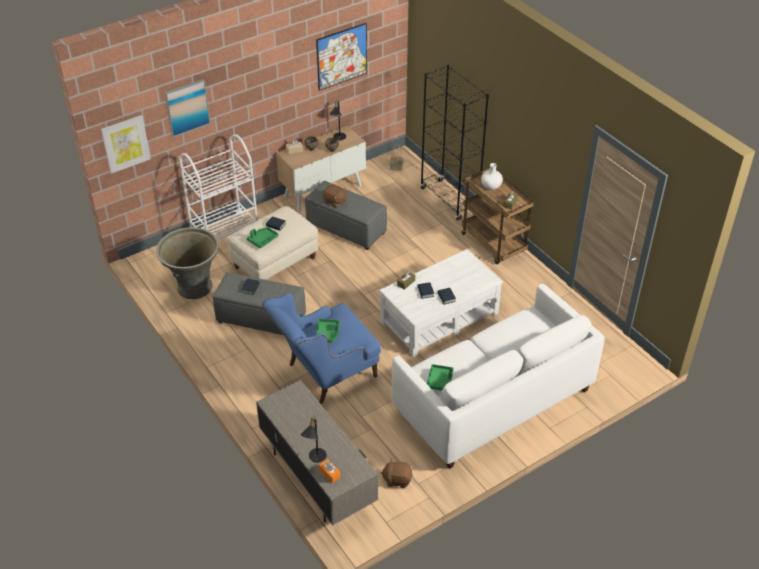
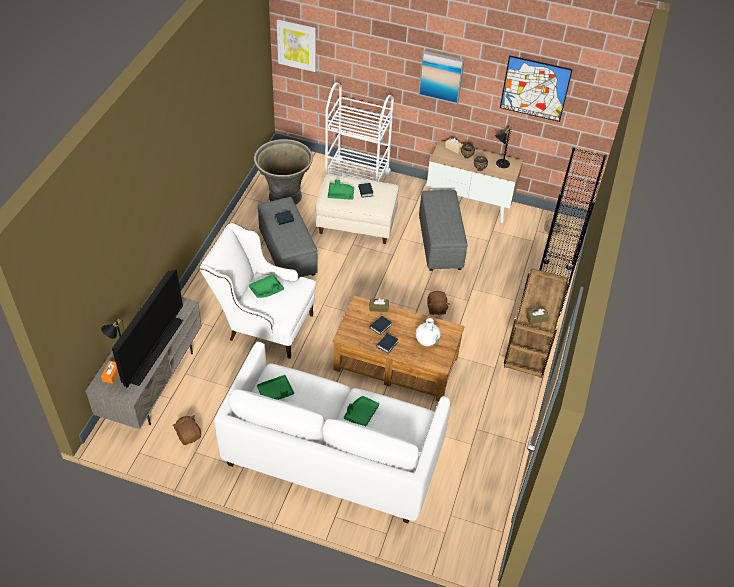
camera: 50 degrees right, 5 degrees up
(187, 107) = (360, 45): picture -> picture (441, 76)
(324, 374) = (263, 324): blue armchair -> white armchair
(328, 432) = (154, 350): none -> television
(335, 202) = (434, 210): brown plush toy -> brown plush toy (436, 308)
(438, 317) = (395, 362): white coffee table -> brown coffee table
(491, 186) = (545, 293): white vase -> white vase (427, 340)
(503, 343) = (361, 414): none -> green tray

